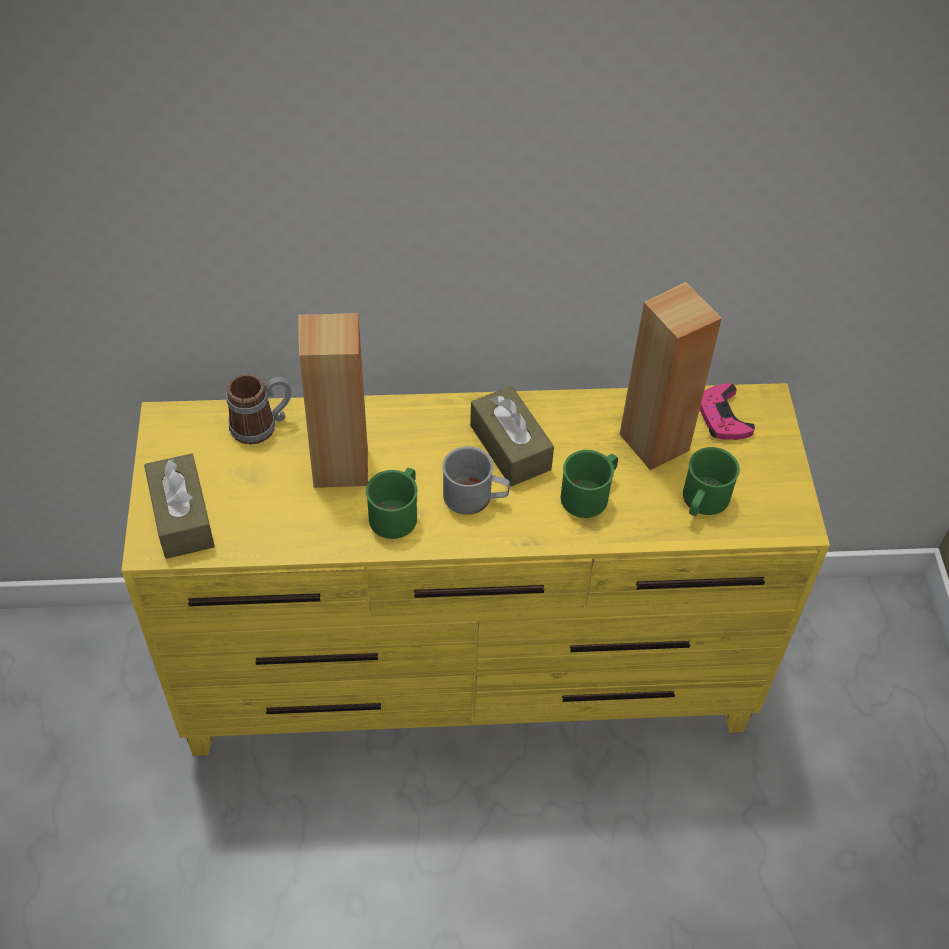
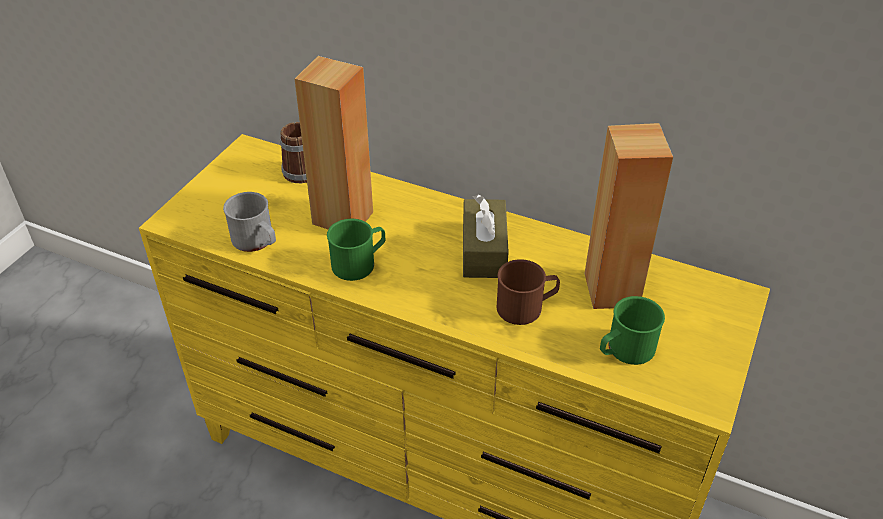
camera: 30 degrees right, 10 degrees down
(182, 517) = (206, 209): brown tissue box -> none
(475, 497) = (429, 275): grey mug -> grey mug (257, 241)
(590, 494) = (526, 307): green mug -> brown mug
(722, 417) = (688, 292): pink game controller -> none

